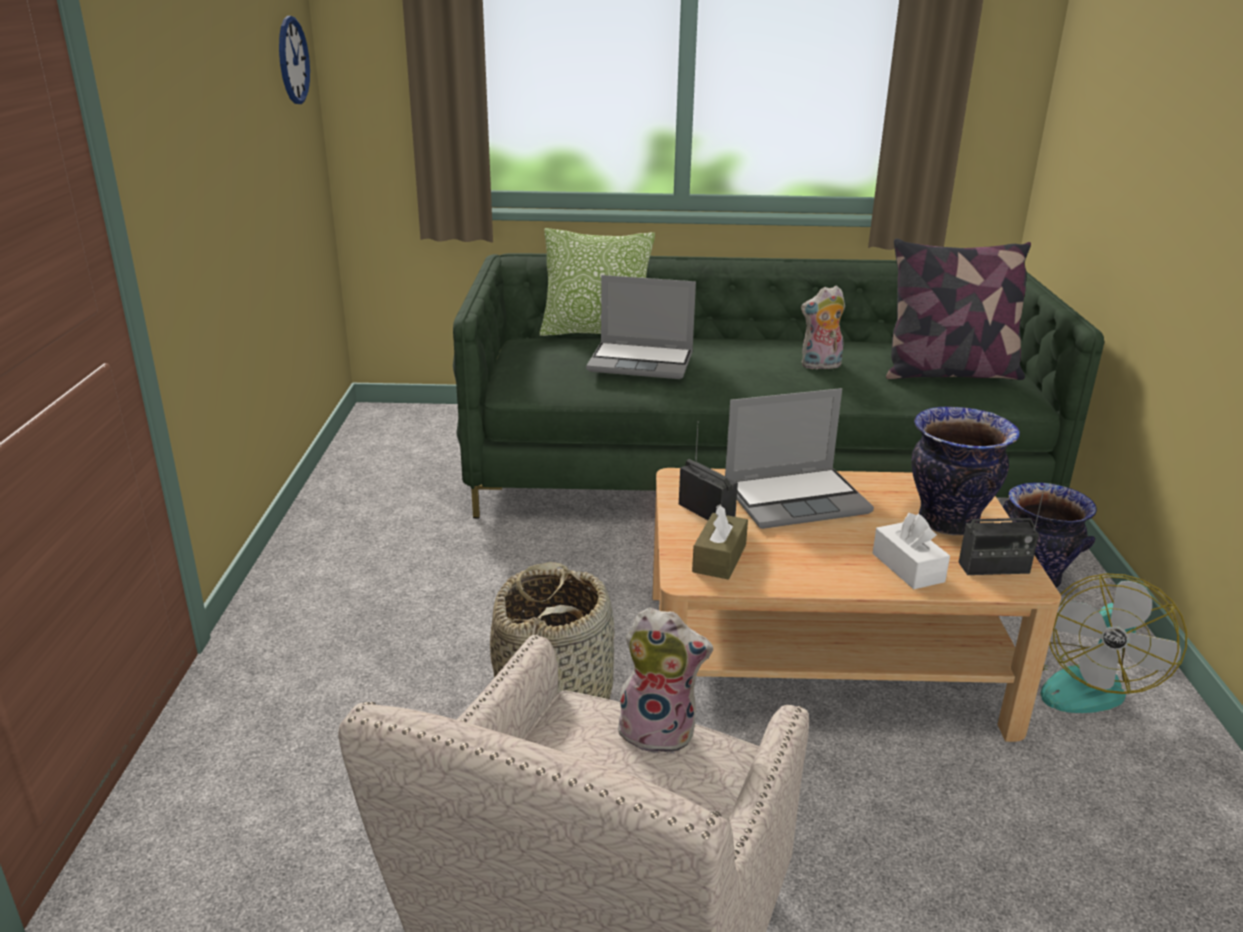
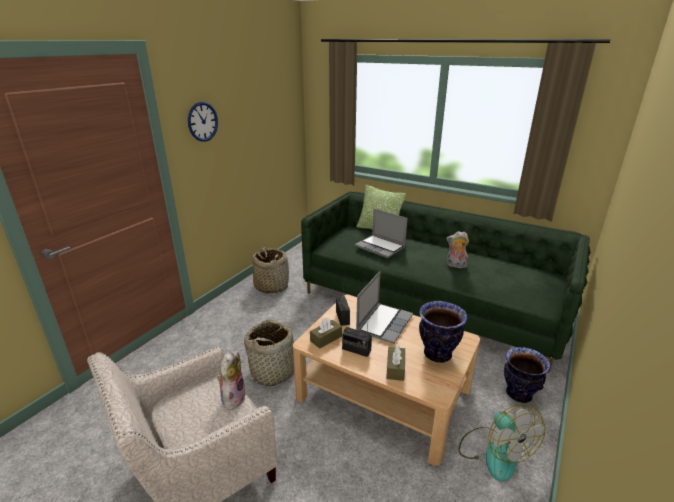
camera: 30 degrees right, 0 degrees up
(293, 60) = (286, 112): wall clock -> wall clock (202, 121)
(368, 526) = (271, 286): none -> basket
(659, 731) = (233, 397): plush toy -> plush toy turned 120 degrees counterclockwise
(796, 499) = (384, 323): laptop -> laptop turned 75 degrees counterclockwise
(907, 567) = (395, 368): white tissue box -> brown tissue box
(949, 373) = (516, 283): pillow -> none
(994, 568) = (433, 382): radio -> radio (356, 350)
(1084, 681) = (494, 452): fan -> fan turned 75 degrees counterclockwise

